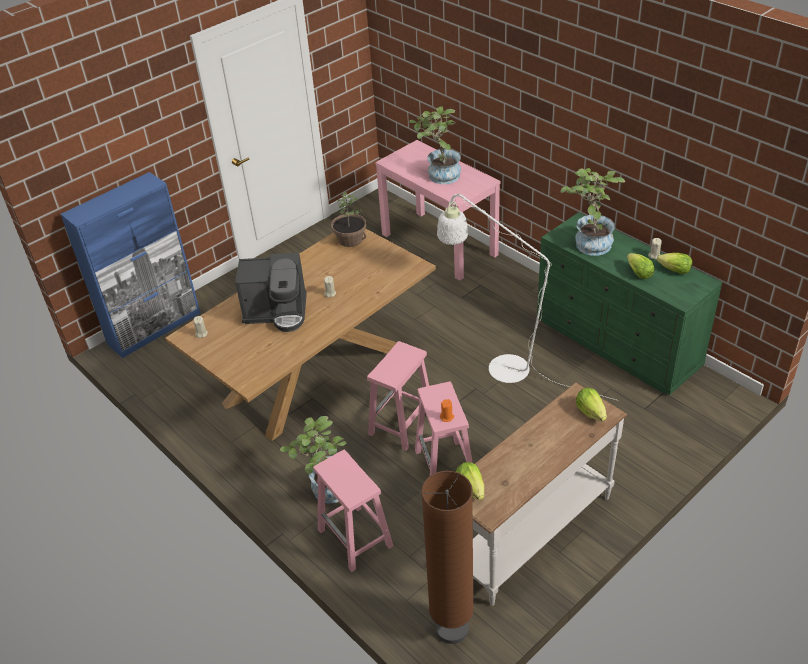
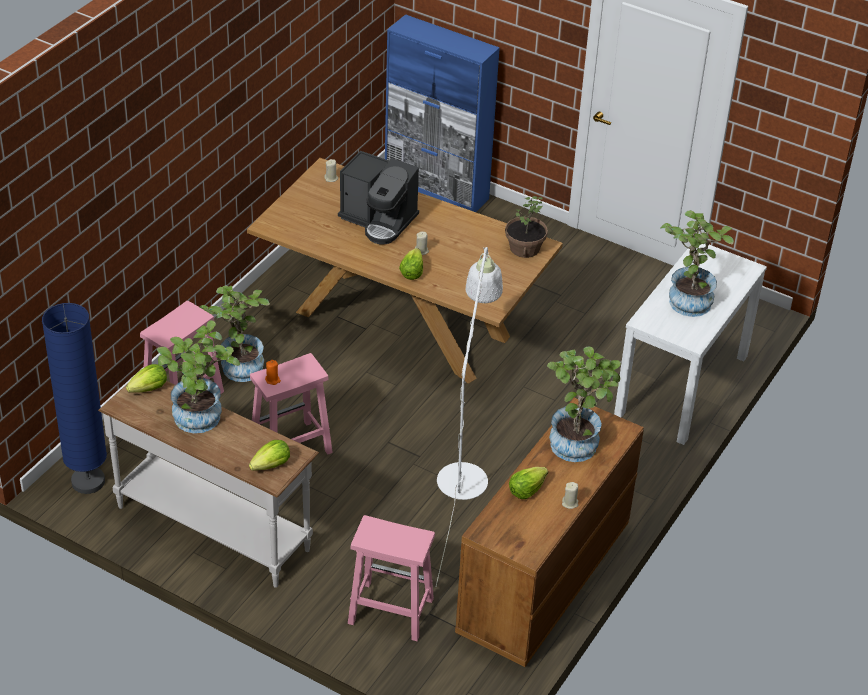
camera: 70 degrees right, 0 degrees up
(277, 312) = (379, 220): coffee machine -> coffee machine turned 45 degrees counterclockwise
(401, 425) = (343, 404): pink stool -> pink stool (389, 611)
(439, 244) = (682, 385): pink console table -> white console table
(451, 628) = (88, 482): brown floor lamp -> blue floor lamp
(525, 454) = (200, 422): none -> potted plant
(618, 343) = (543, 580): green dresser -> brown dresser
(674, 270) = (543, 524): lettuce -> lettuce (411, 272)

